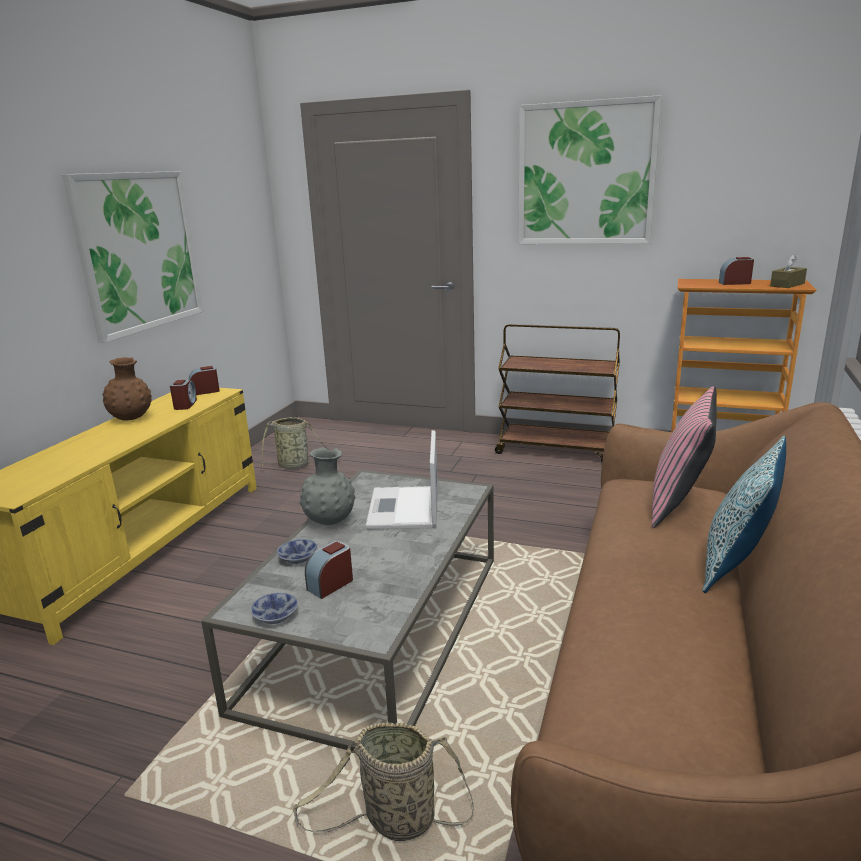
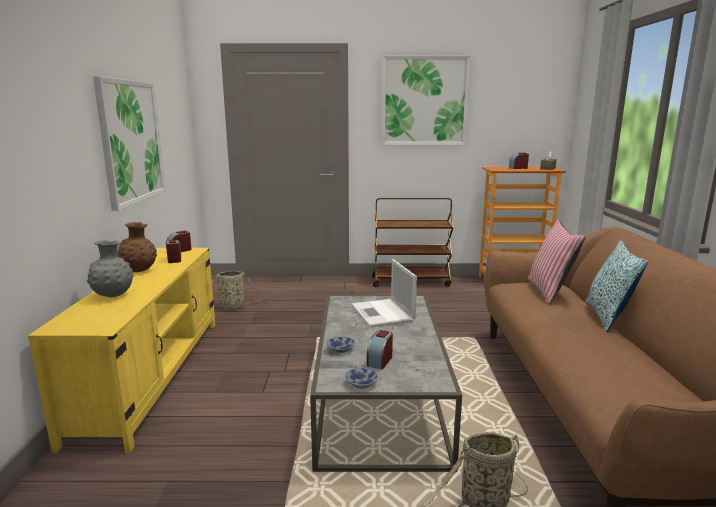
camera: 20 degrees left, 5 degrees down
(330, 521) = (339, 326): grey vase -> grey vase (113, 296)

